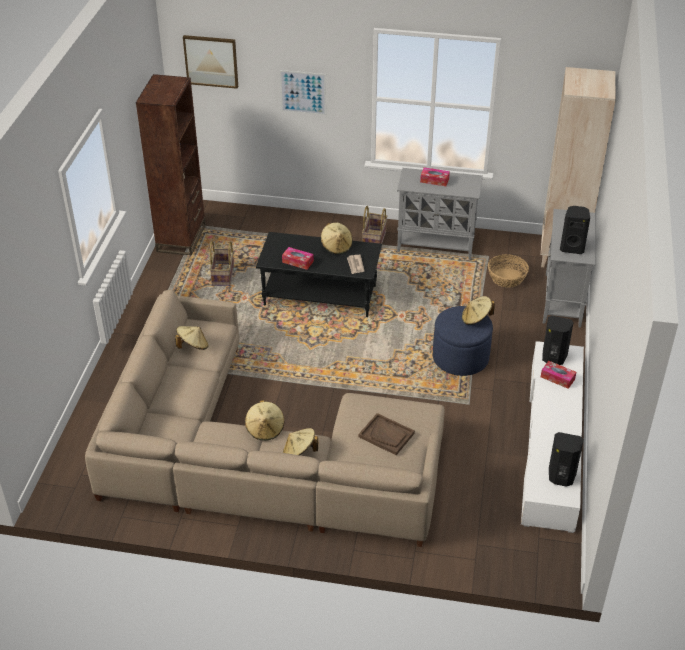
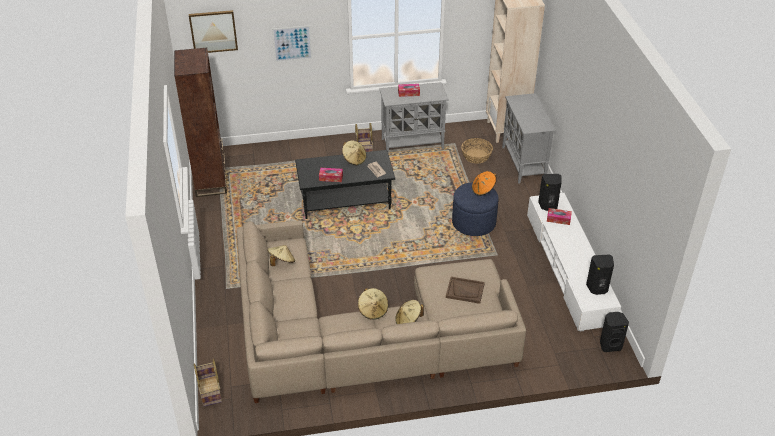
camera: 20 degrees left, 0 degrees up
(223, 275) = (261, 203): basket -> basket (210, 391)
(476, 319) = (483, 190): beige hat -> orange hat
(572, 248) = (533, 122): black speaker -> black speaker (610, 345)

